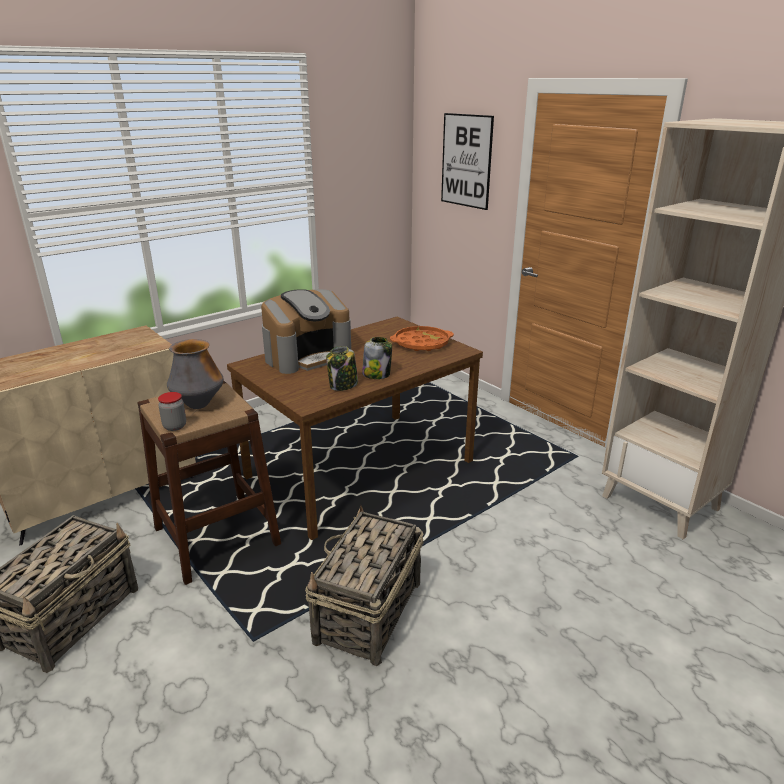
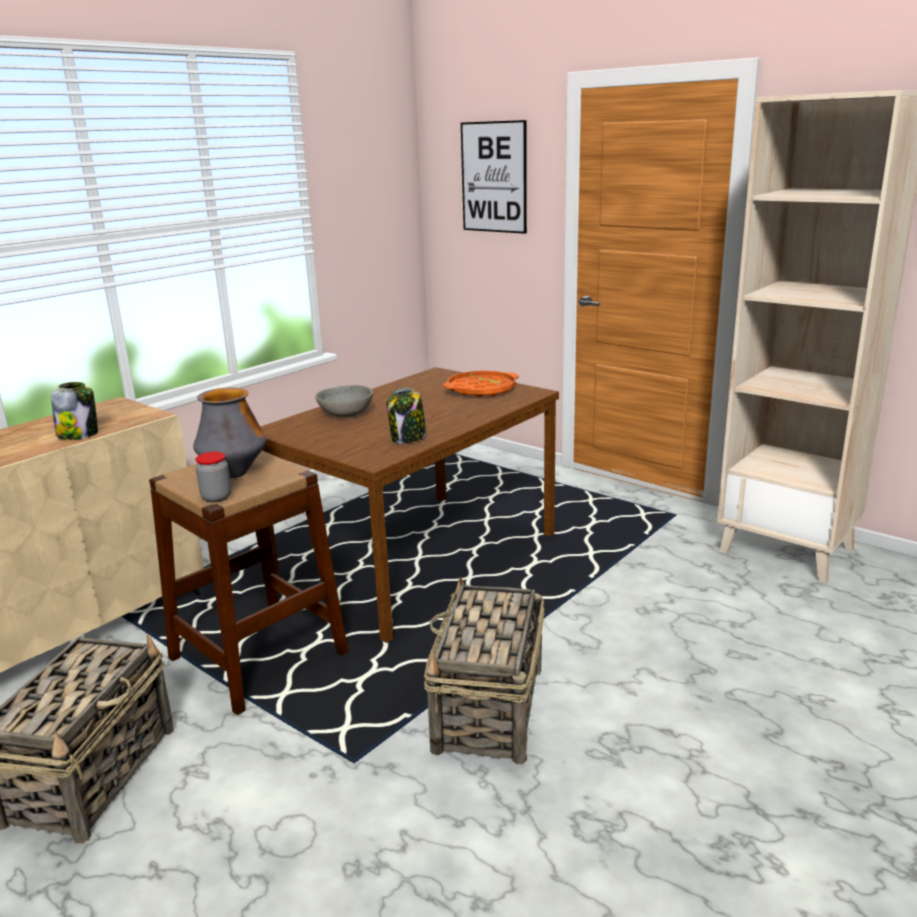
camera: 10 degrees left, 5 degrees down
(307, 356) = (345, 414): coffee machine -> grey bowl
(377, 374) = (444, 424): jar -> jar (79, 434)

